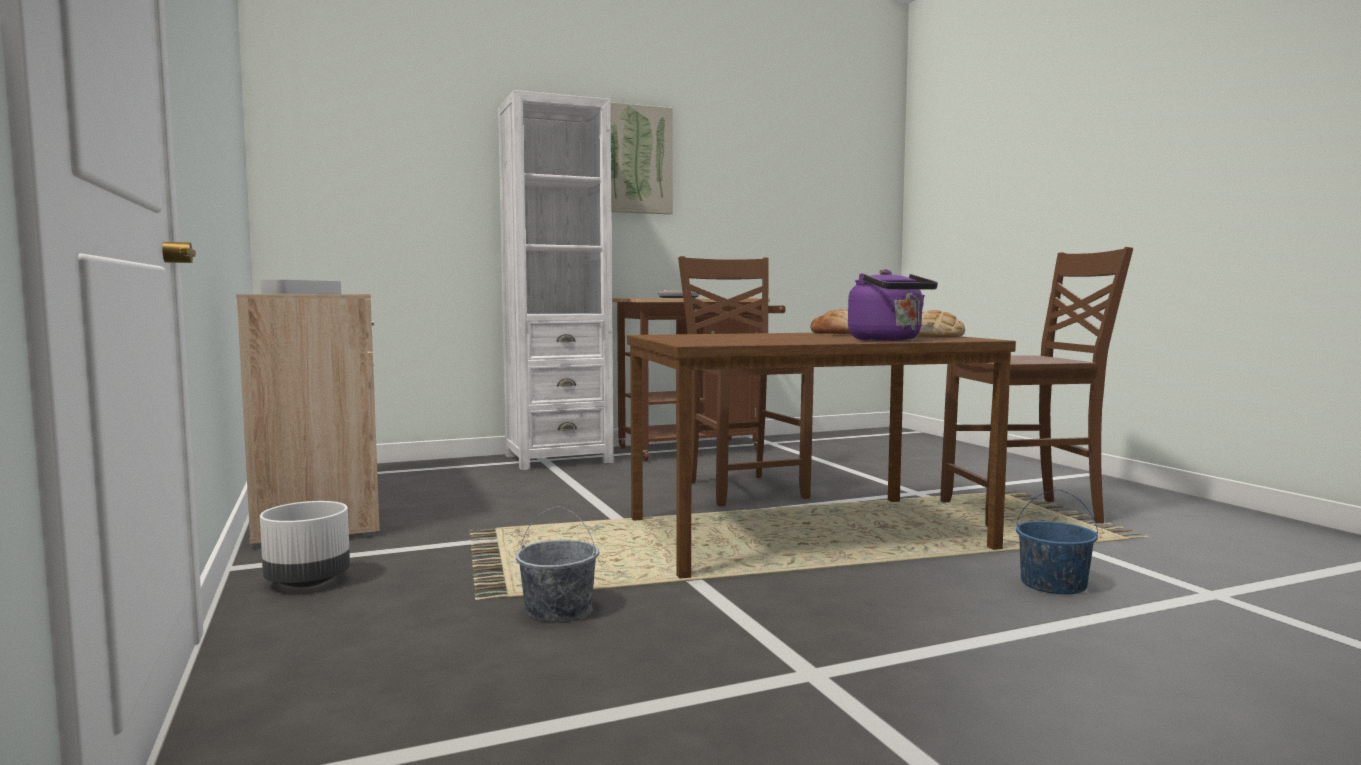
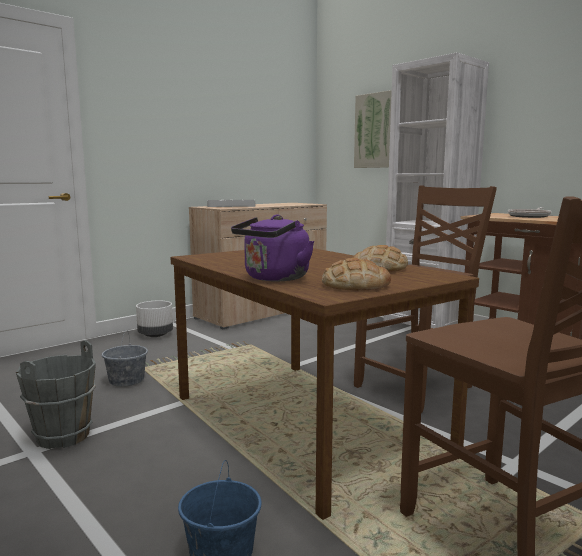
camera: 70 degrees right, 5 degrees up
(636, 159) = (533, 91): picture -> picture (376, 130)
(768, 654) = (62, 436): none -> grey bucket

